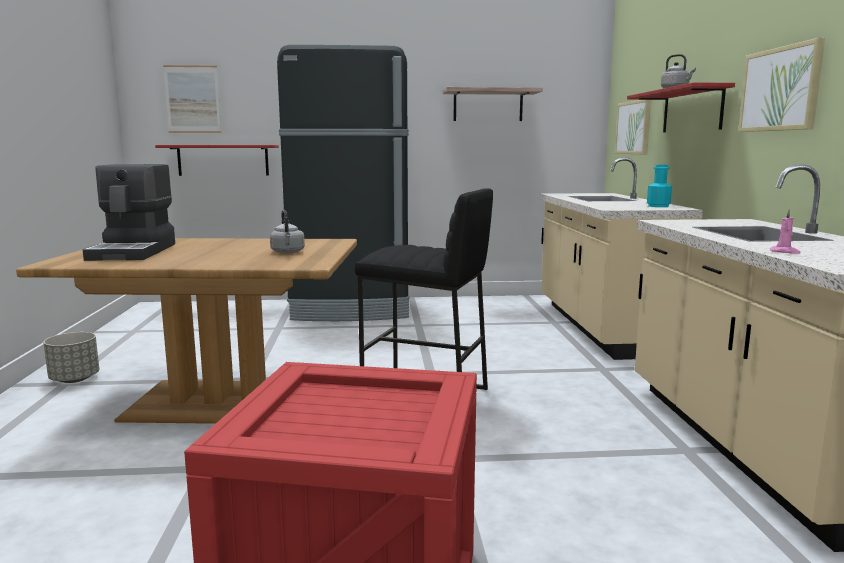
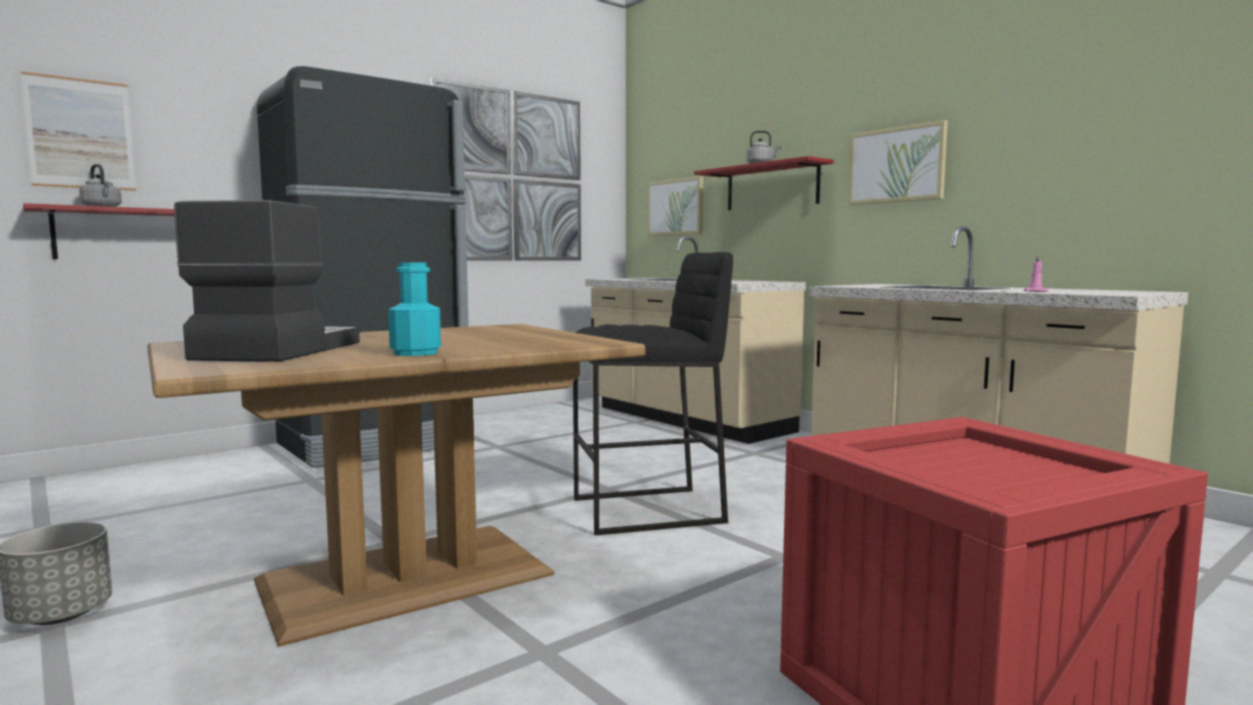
camera: 35 degrees left, 5 degrees down
(135, 251) = (277, 351): coffee machine -> coffee machine turned 135 degrees counterclockwise
(288, 252) = (512, 336): grey kettle -> grey kettle (102, 207)
(488, 105) = (510, 176): shelf -> picture
(658, 206) = (758, 281): turquoise bottle -> turquoise bottle (415, 353)

